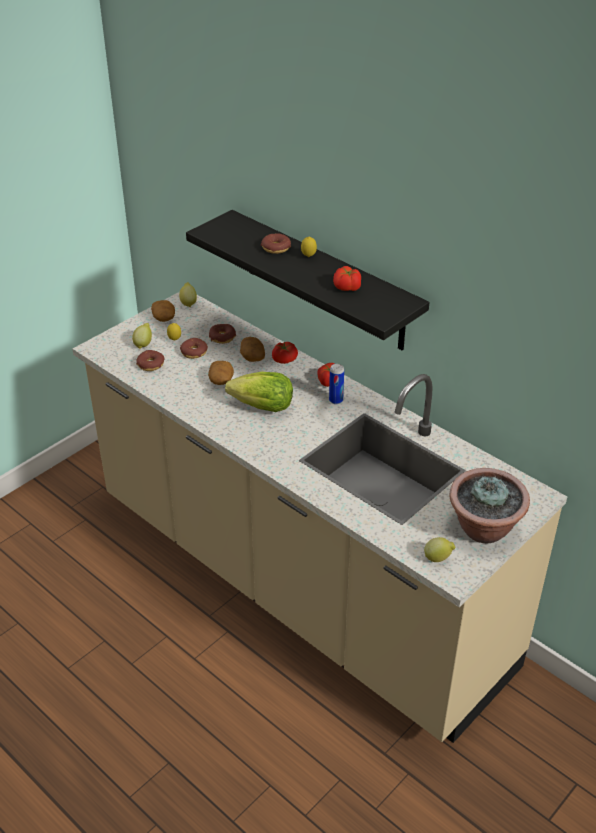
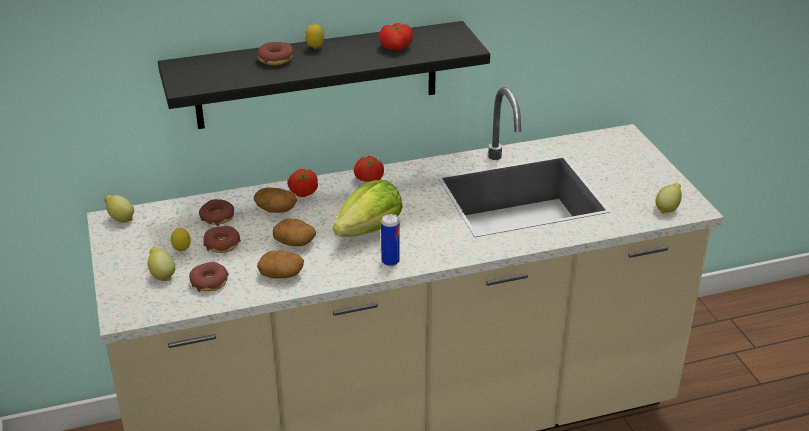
camera: 60 degrees left, 5 degrees down
(164, 318) = (128, 245): potato -> potato (282, 274)
(336, 400) = (403, 185): can -> can (390, 261)
(484, 529) = (646, 174): potted plant -> none

